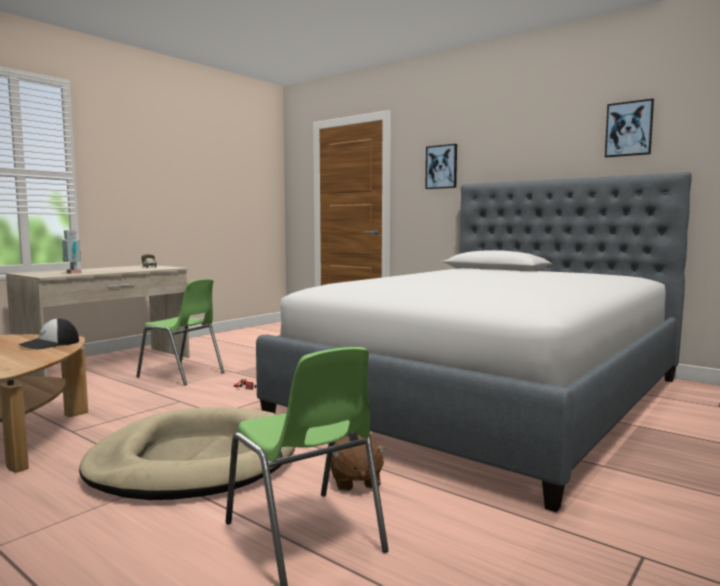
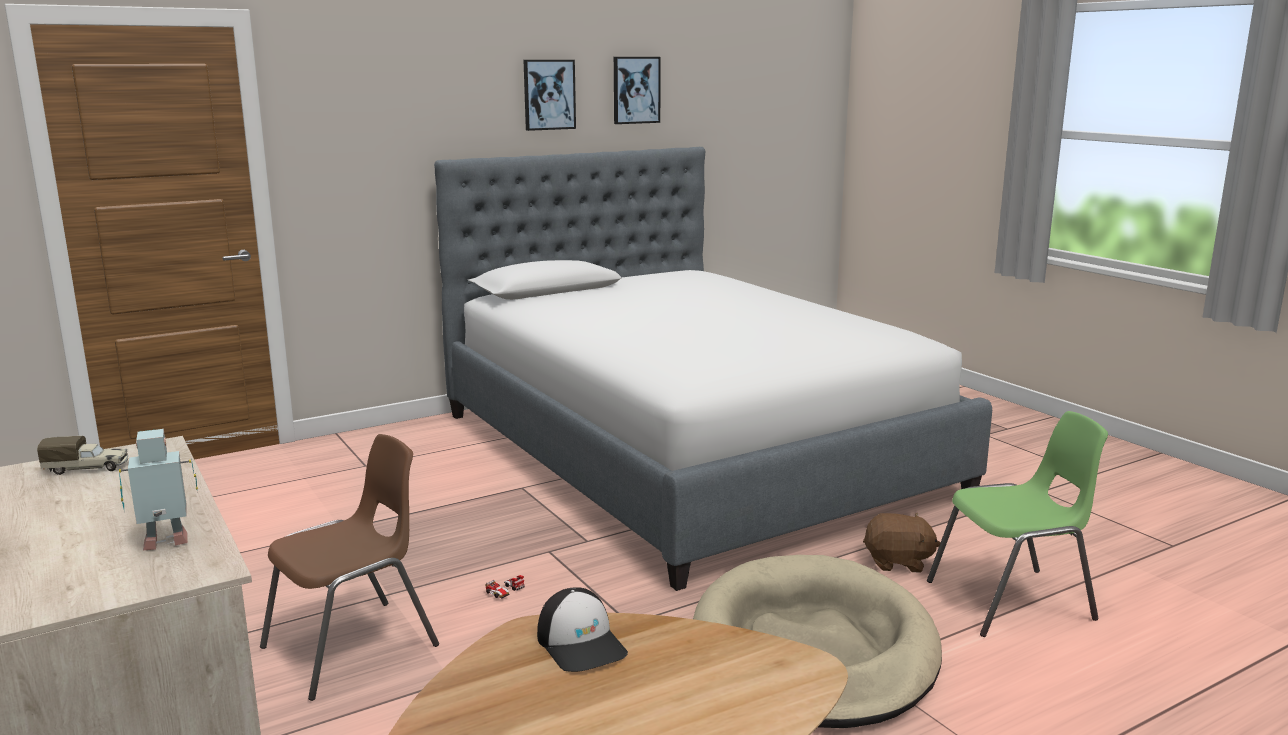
camera: 70 degrees left, 10 degrees up
(182, 375) = (354, 647): green chair -> brown chair
(441, 167) = (379, 128): picture -> picture (549, 94)

